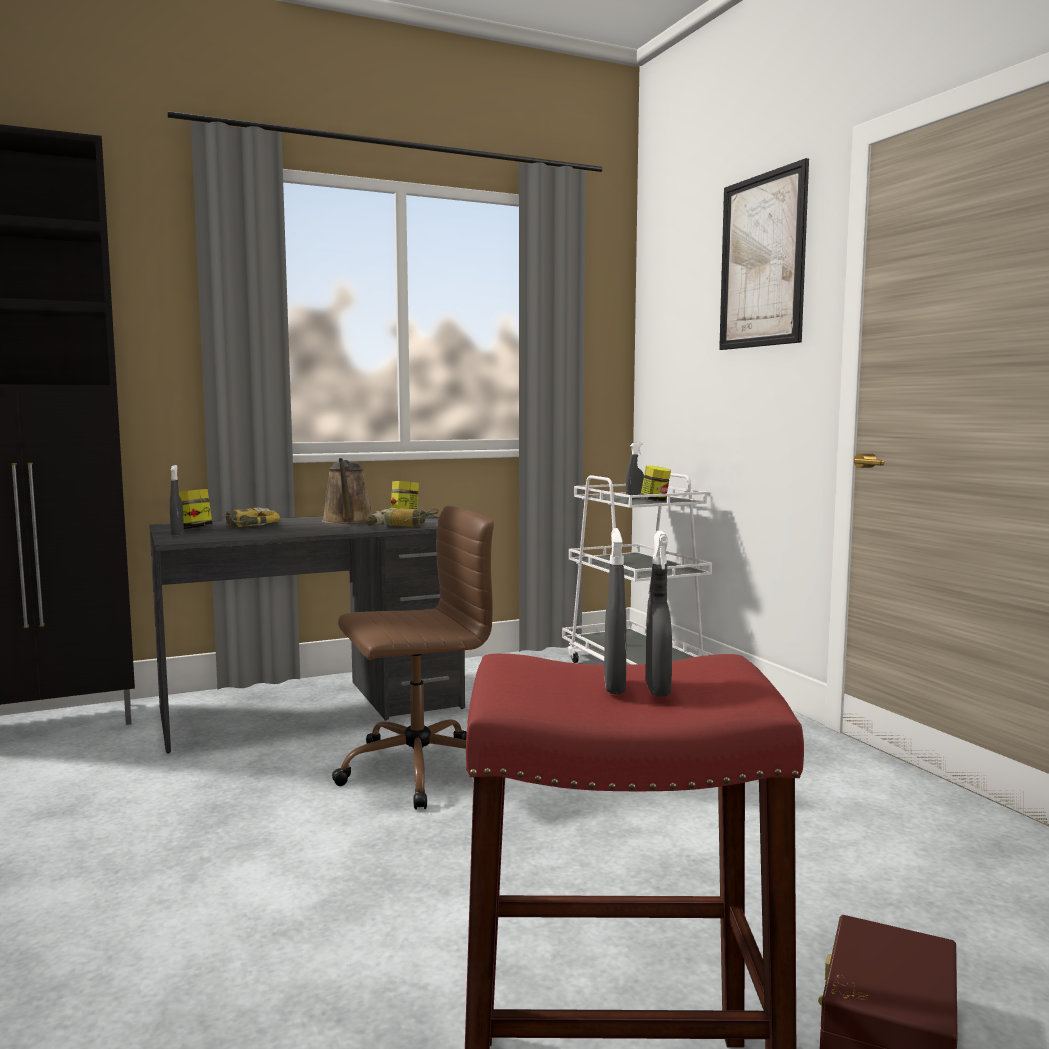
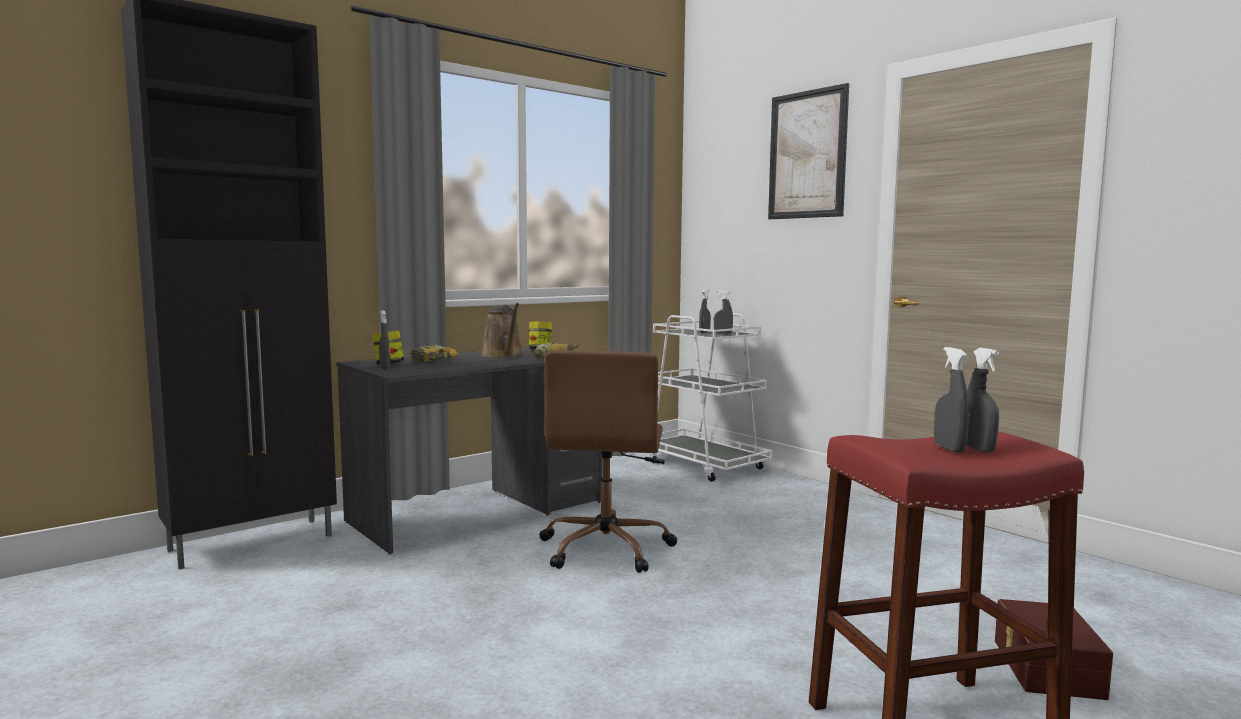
camera: 15 degrees left, 0 degrees up
(414, 770) = (606, 548): brown office chair -> brown office chair turned 135 degrees clockwise
(655, 500) = (722, 333): jar -> grey spray bottle

